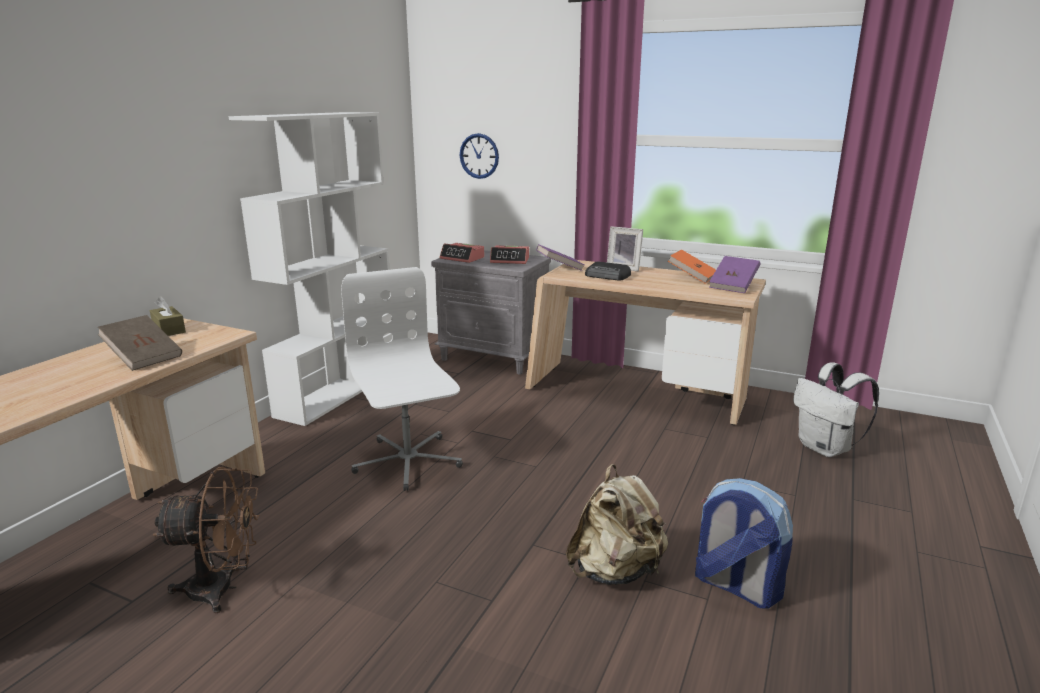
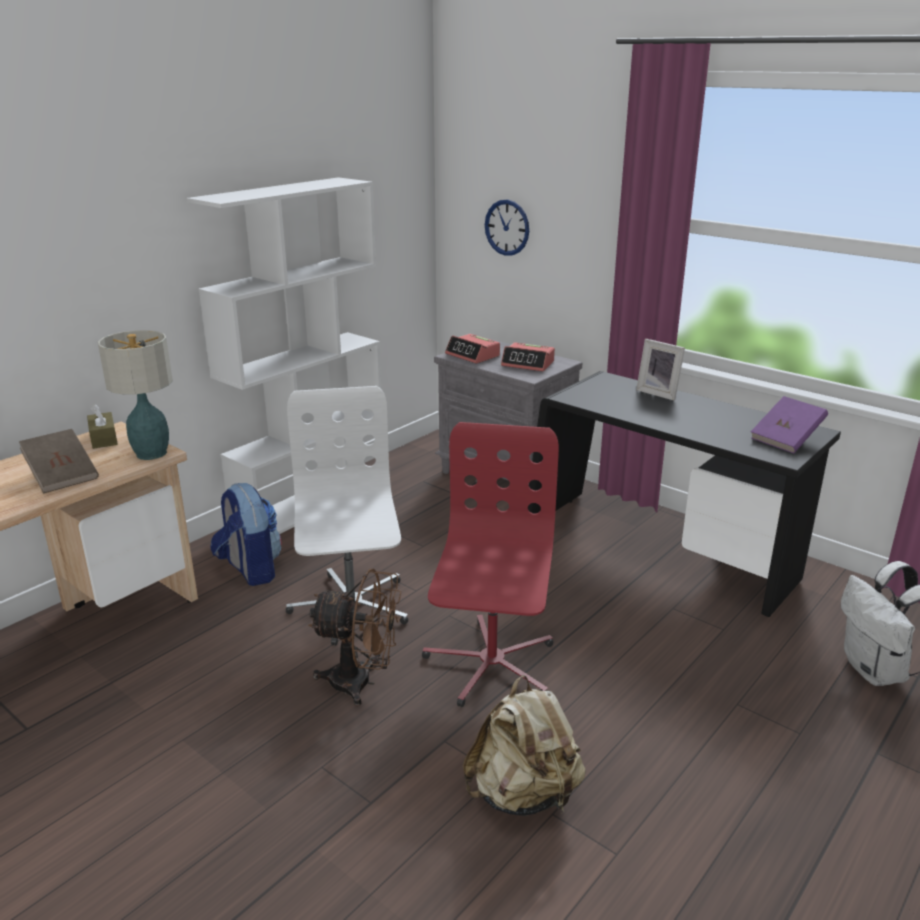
camera: 15 degrees right, 5 degrees up
(222, 589) = (111, 731): brown fan -> brown fan (361, 683)
(223, 335) = (151, 453): none -> table lamp
(544, 485) = (490, 664): none -> red office chair
(559, 268) = (576, 386): purple book -> none
(608, 276) = (629, 405): radio -> none
(636, 394) = (659, 552): beige desk -> black desk
(692, 277) = (739, 418): orange book -> none
(735, 586) = (658, 844): backpack -> backpack (250, 570)

